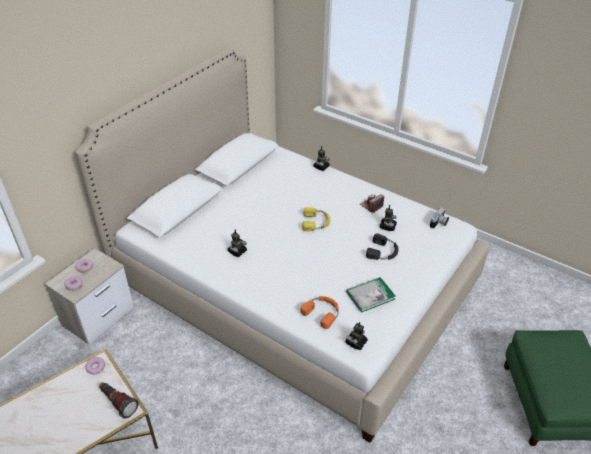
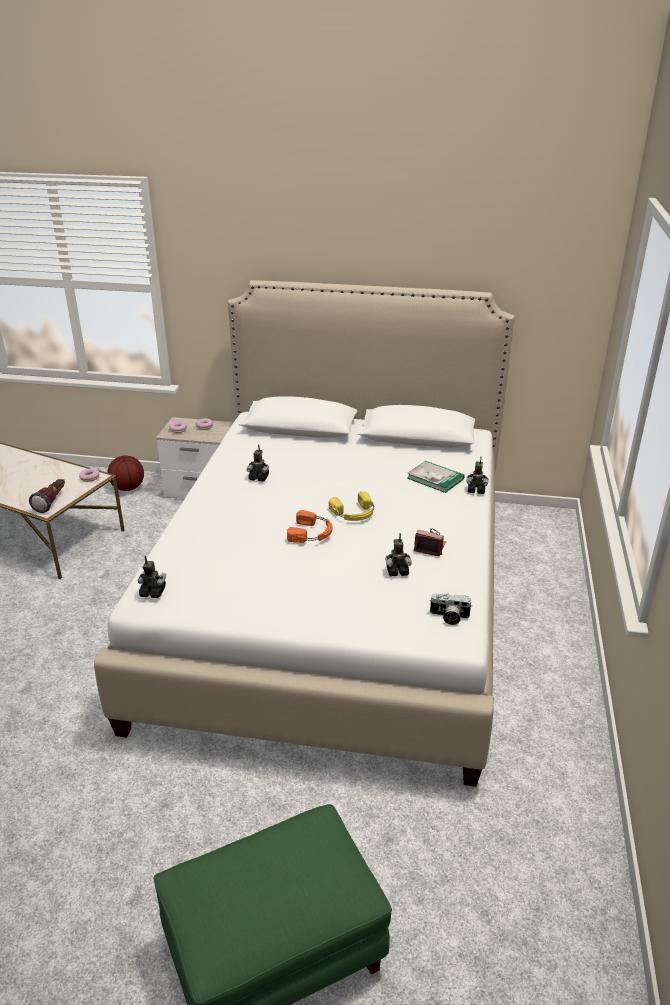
camera: 65 degrees right, 10 degrees down
(48, 367) = (128, 488): none -> basketball
(322, 312) = (190, 555): orange headphones -> orange headphones (311, 533)
(370, 295) = (241, 584): book -> book (435, 478)
(383, 252) = (339, 578): black headphones -> none

